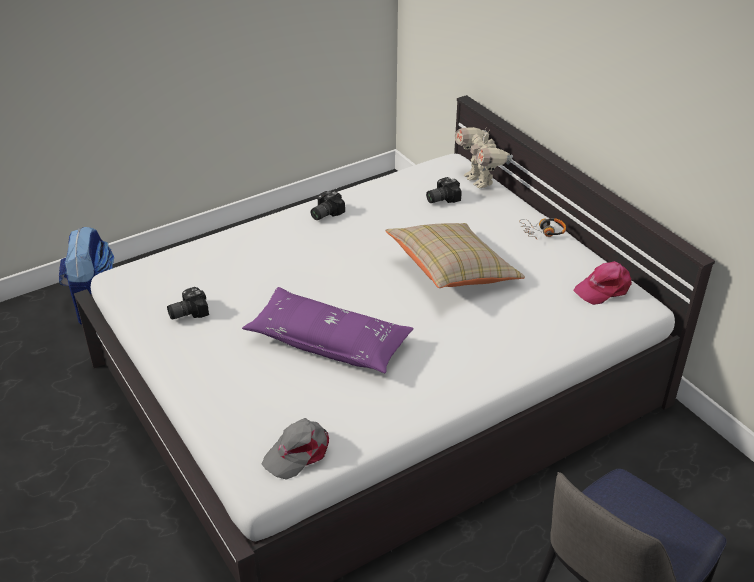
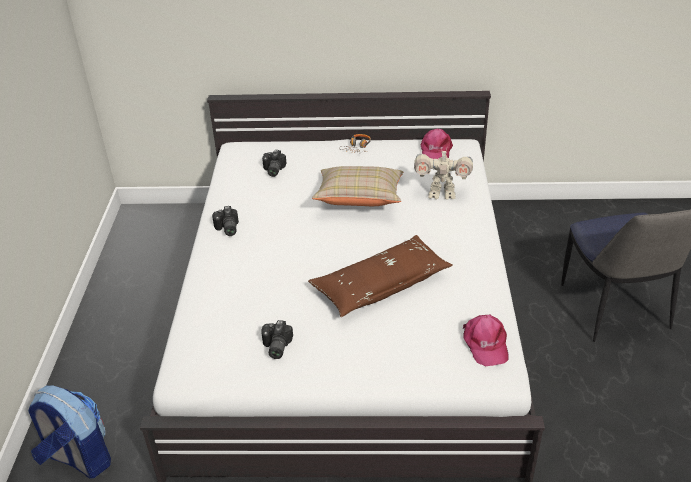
camera: 55 degrees left, 0 degrees up
(298, 452) = (485, 343): grey cap -> pink cap
(329, 342) = (381, 285): purple pillow -> brown pillow
(480, 180) = (272, 146): toy robot -> toy robot (441, 194)

